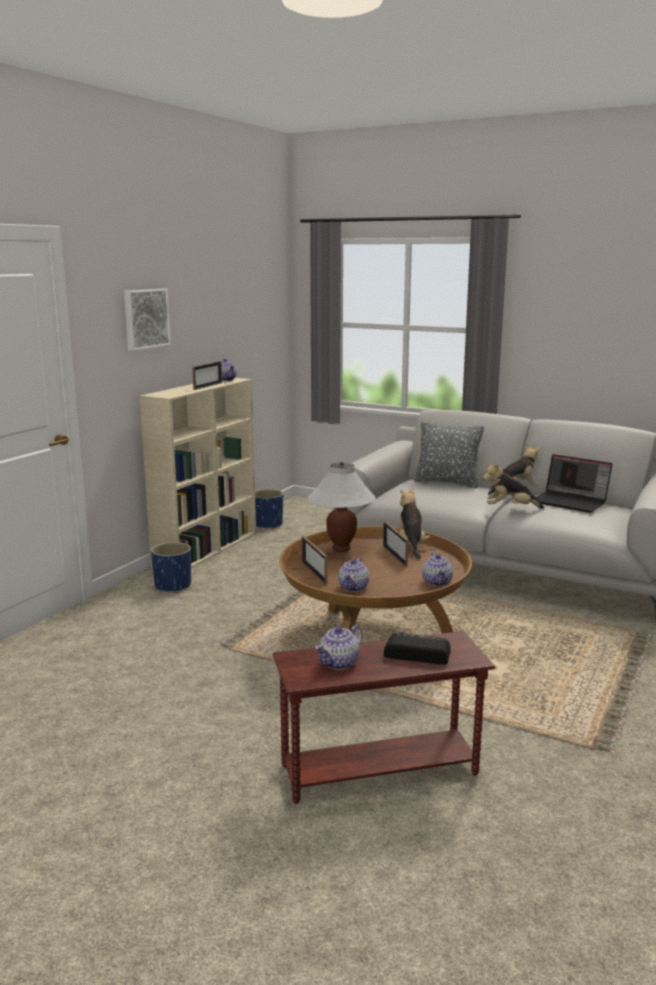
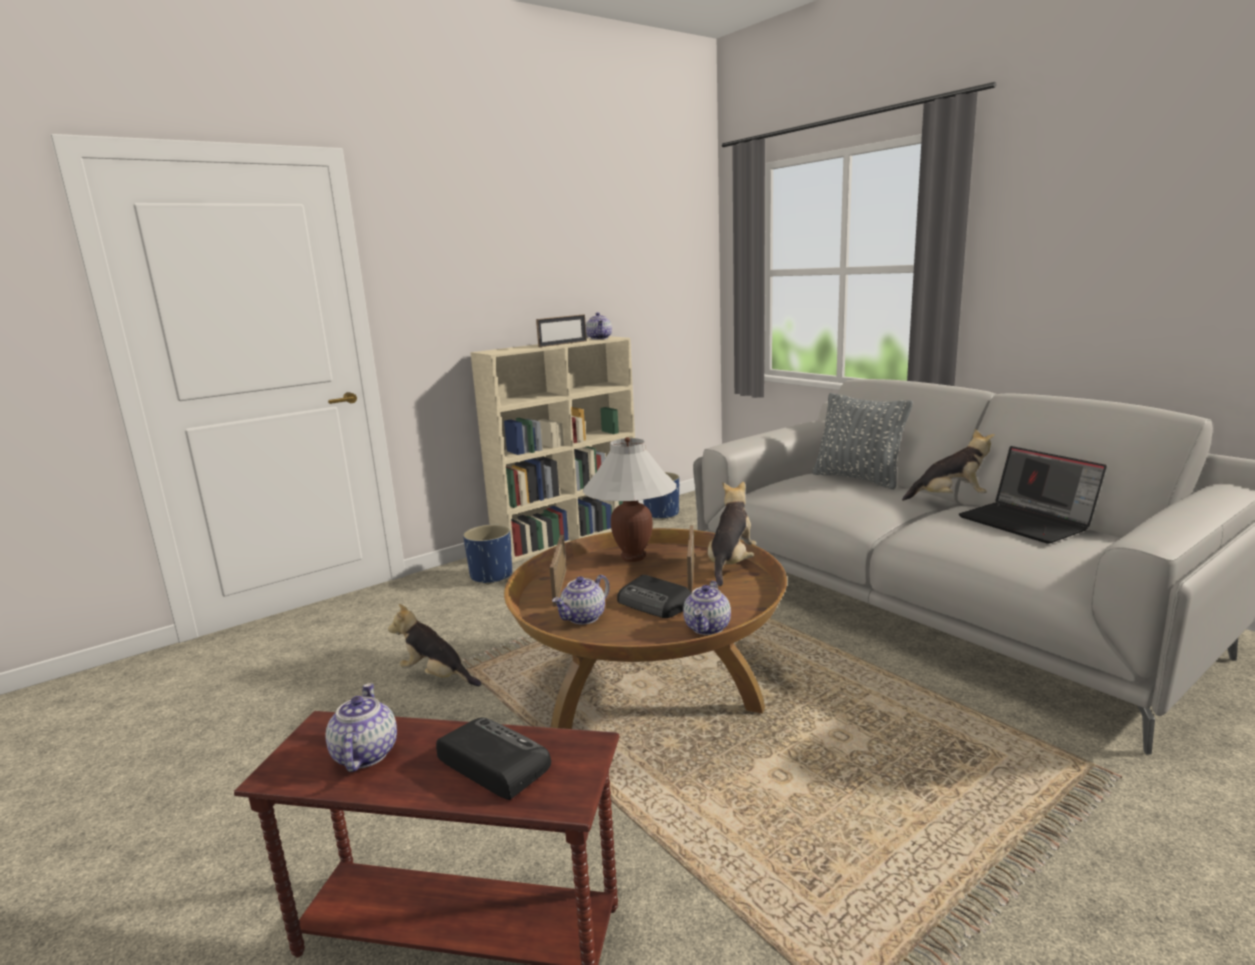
camera: 25 degrees right, 0 degrees up
(145, 319) = (480, 262): picture -> none
(339, 663) = (364, 754): teapot -> teapot turned 105 degrees clockwise
(390, 574) = (655, 604): none -> radio
(510, 508) = (914, 524): plush toy -> plush toy (437, 676)

